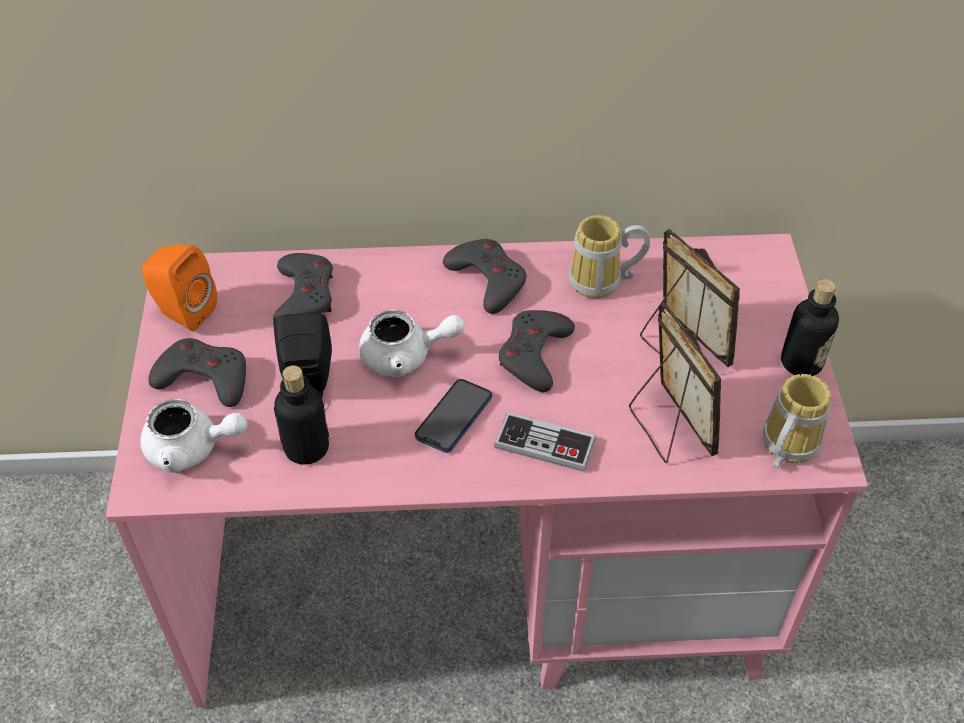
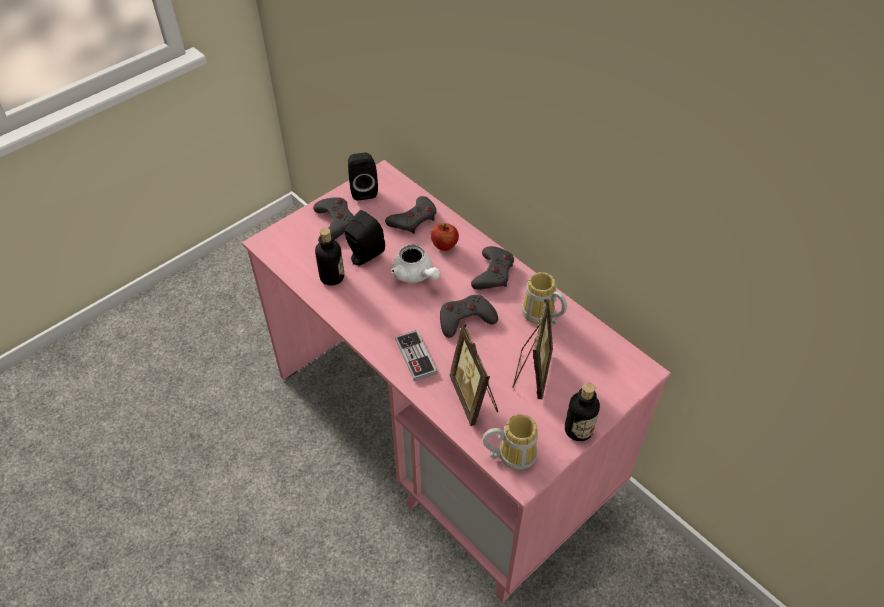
camera: 50 degrees right, 0 degrees up
(183, 312) = (363, 190): orange speaker -> black speaker
(192, 448) = (297, 243): white teapot -> none
(389, 295) = (444, 246): none -> apple
(453, 417) = (398, 314): phone -> none
(669, 427) = (474, 398): picture frame -> picture frame turned 135 degrees clockwise

